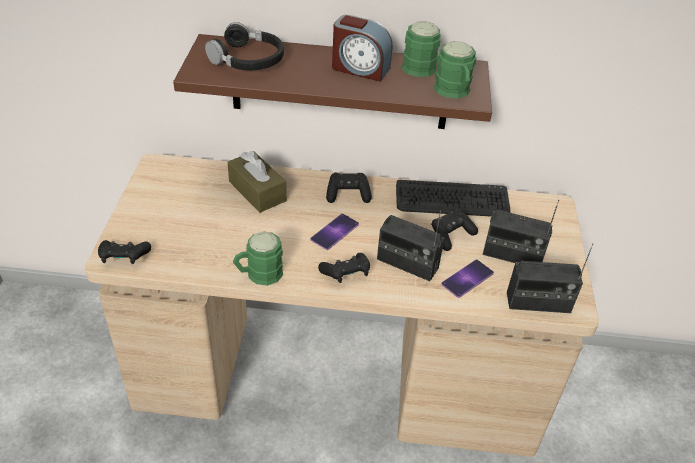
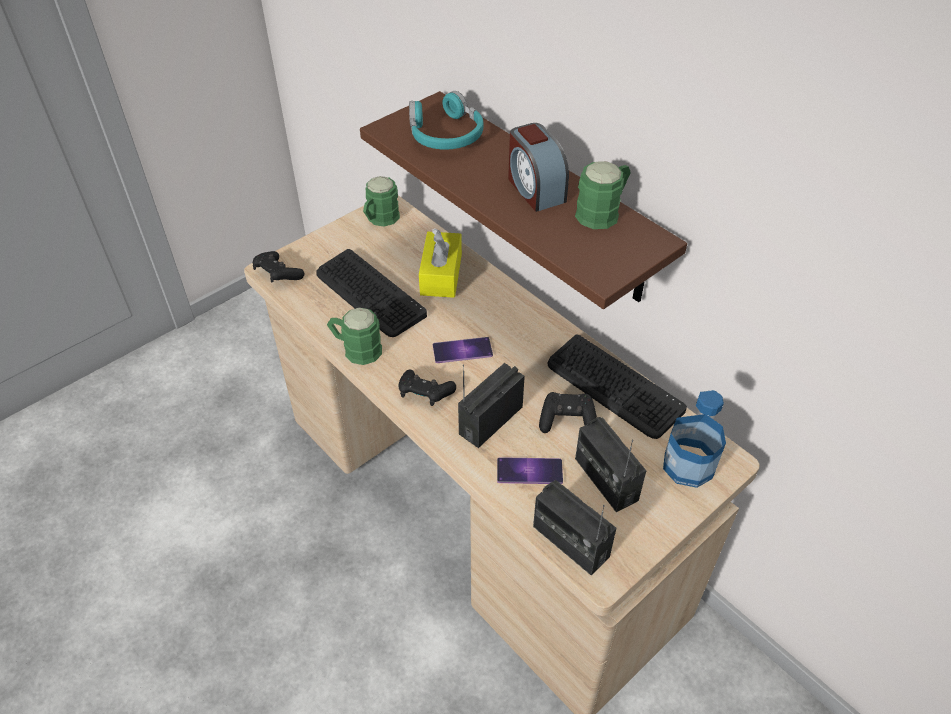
camera: 45 degrees right, 5 degrees up
(220, 232) = (369, 294): none -> keyboard
(248, 60) = (445, 134): black headphones -> turquoise headphones
(257, 191) = (441, 274): brown tissue box -> yellow tissue box
(348, 195) = (517, 323): black game controller -> none
(407, 264) = (490, 420): radio -> radio turned 60 degrees clockwise
(454, 92) = (594, 258): green mug -> green mug (380, 219)
(541, 220) = (688, 465): none -> bottle

